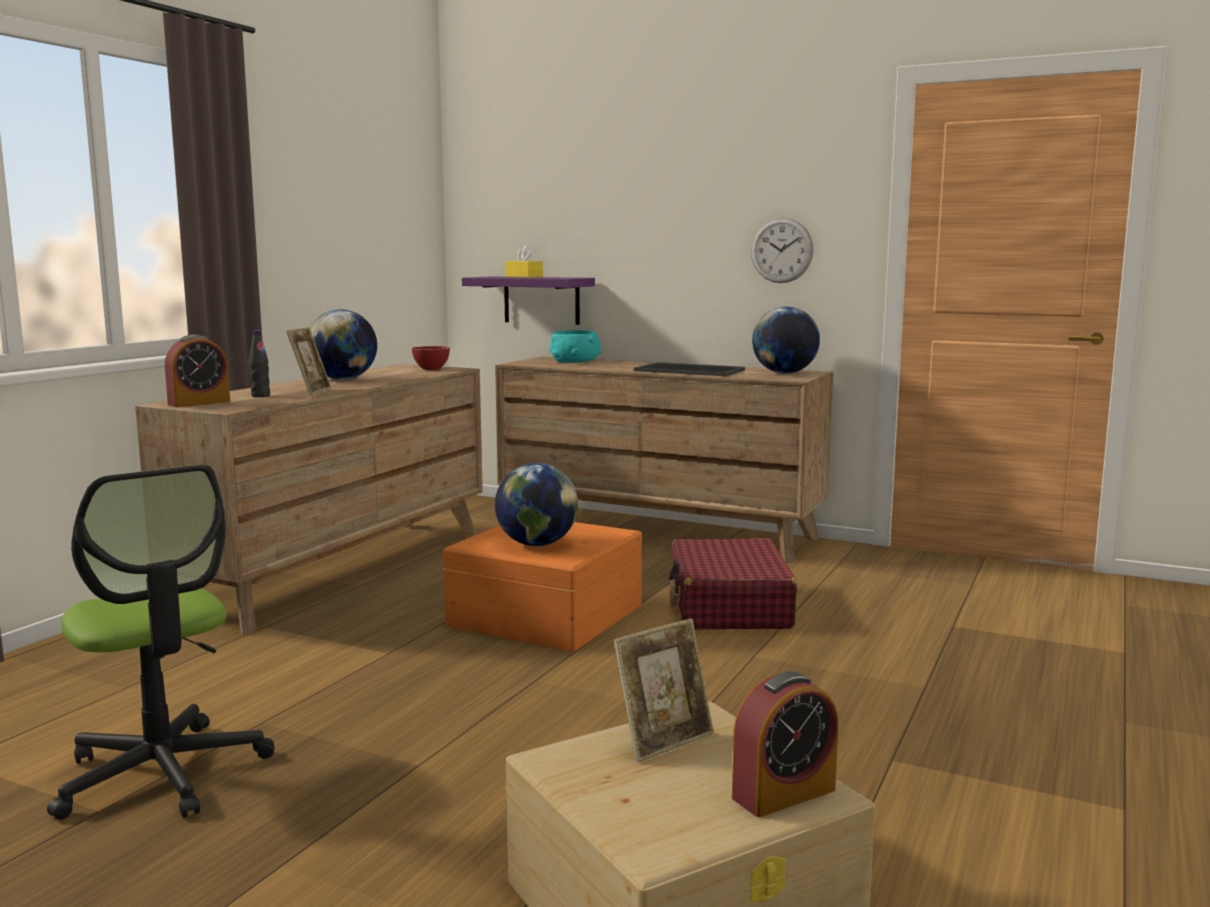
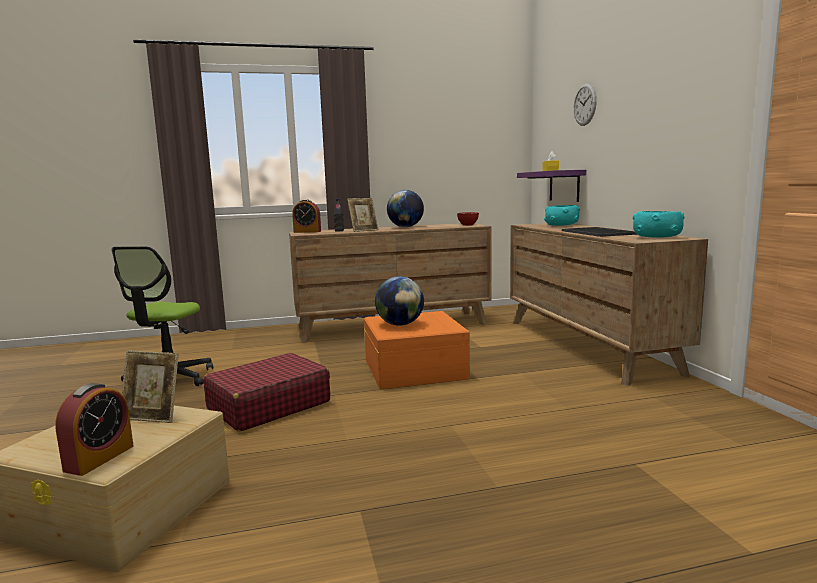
camera: 50 degrees right, 0 degrees up
(729, 606) = (513, 395): red suitcase -> red suitcase (268, 405)
(781, 250) = (681, 139): wall clock -> wall clock (585, 104)
(783, 793) = (99, 458): alarm clock -> alarm clock turned 90 degrees counterclockwise
(784, 373) = (656, 237): globe -> turquoise bowl

